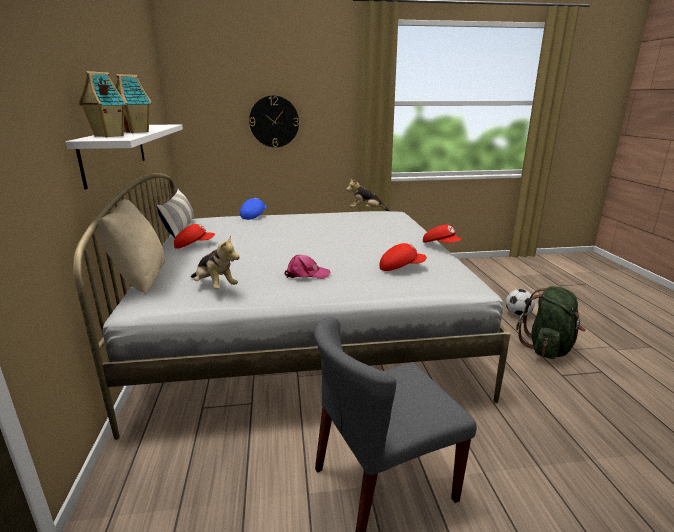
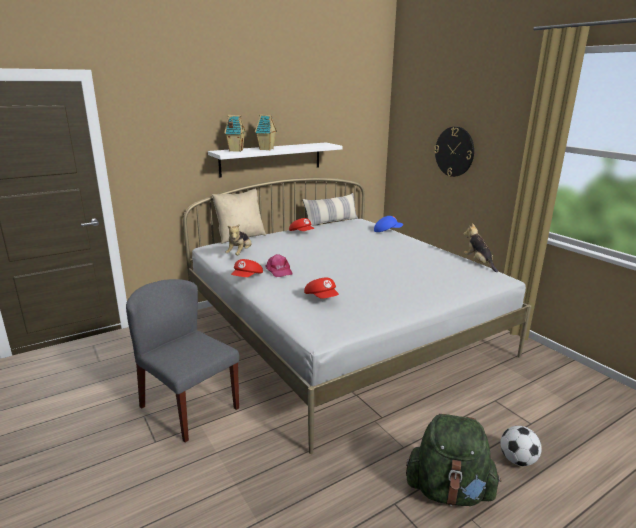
camera: 65 degrees right, 0 degrees up
(441, 245) = (405, 307): red cap -> red cap (247, 278)

